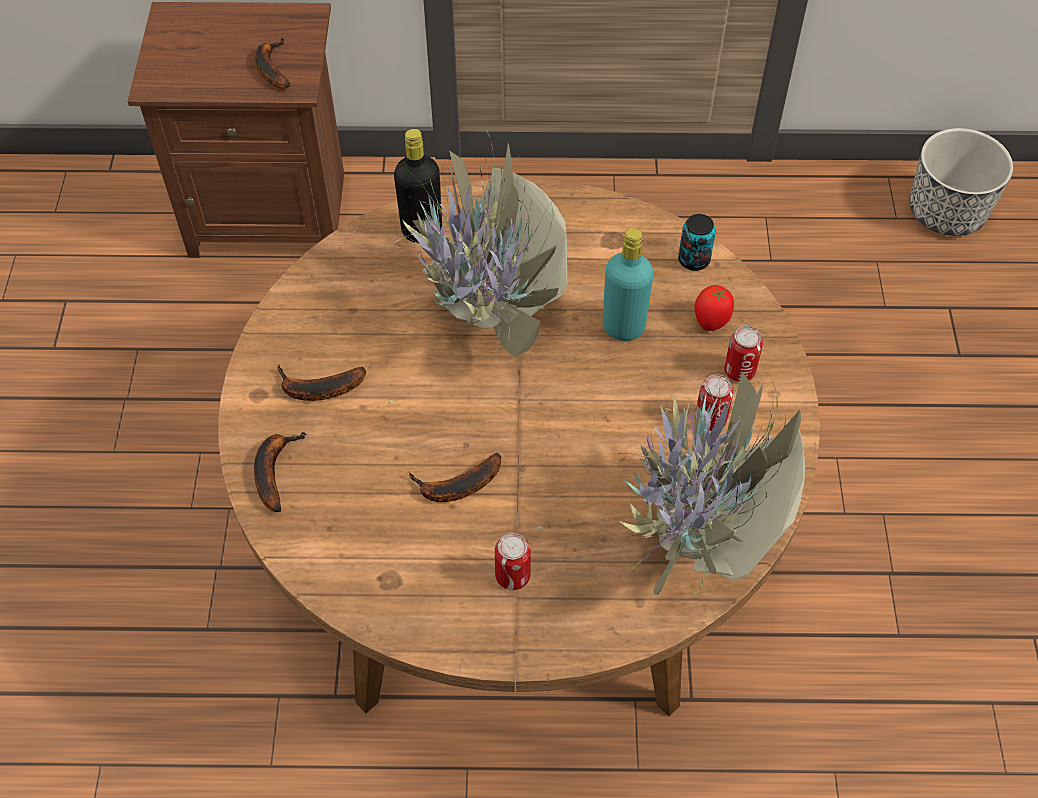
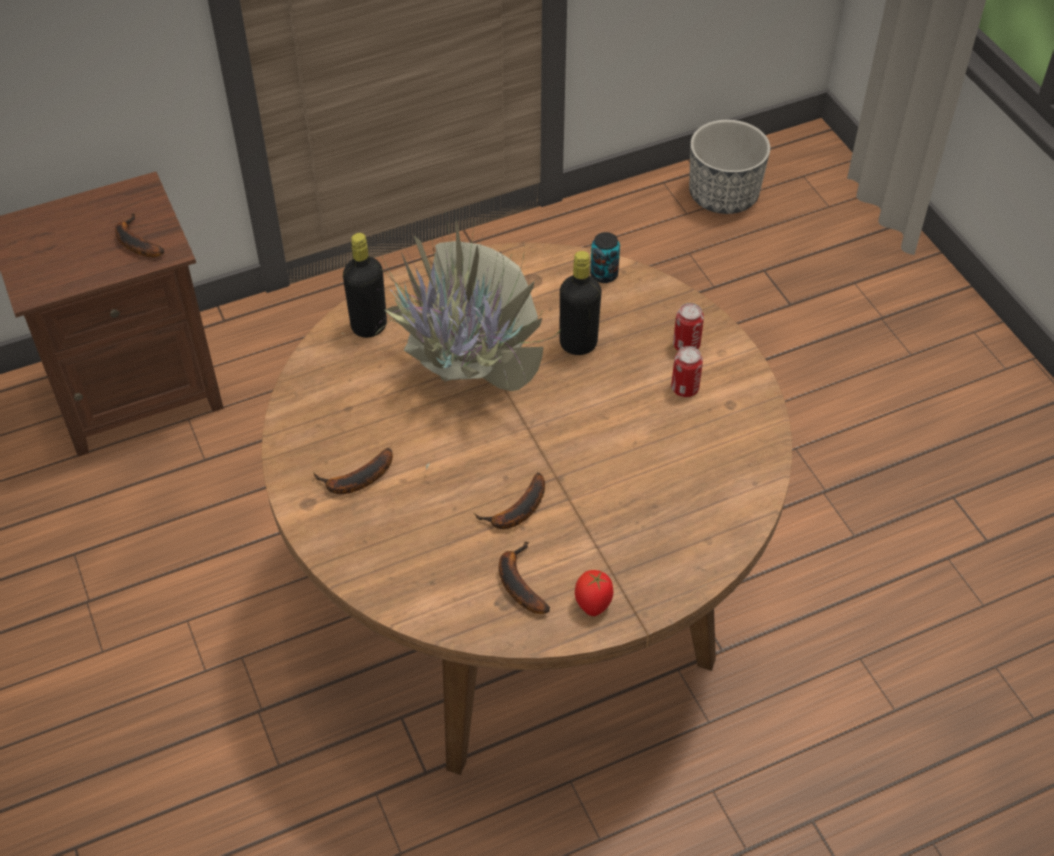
camera: 25 degrees left, 5 degrees down
(273, 470) = (358, 556): banana -> banana (518, 583)
(512, 575) = (600, 560): can -> none
(623, 327) = (578, 344): turquoise bottle -> black bottle
(691, 544) = (722, 484): potted plant -> none
(711, 321) = (644, 316): tomato -> tomato (593, 604)

